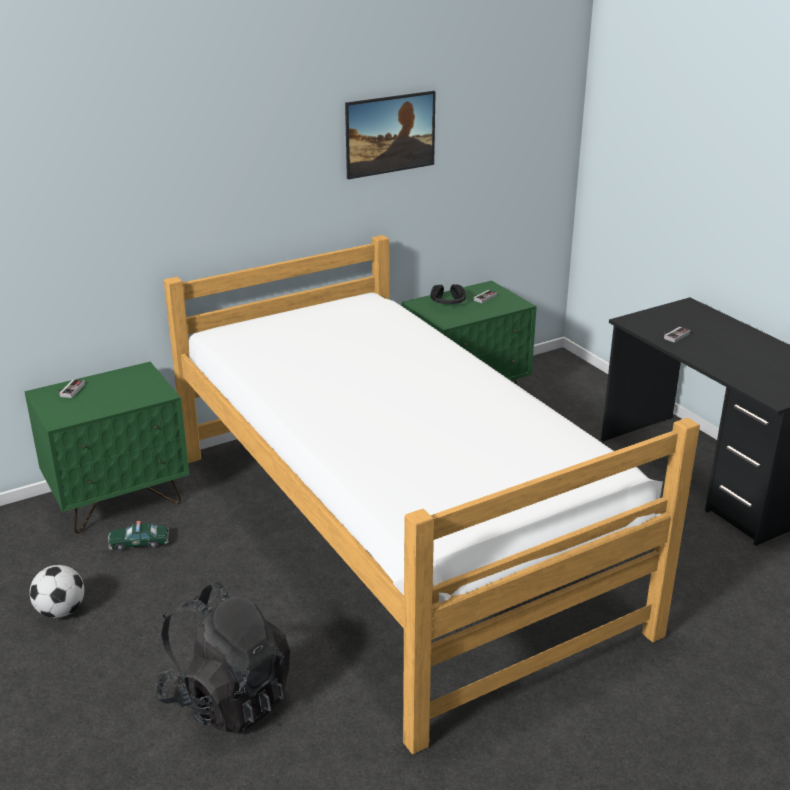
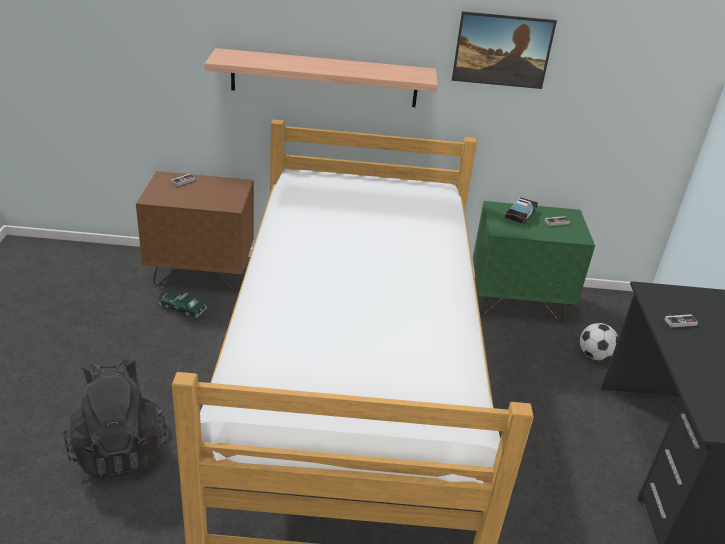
camera: 30 degrees right, 5 degrees up
(61, 611) = (93, 333): football -> football (594, 355)
(119, 500) = (201, 273): green nightstand -> brown nightstand
(213, 214) = (324, 78): none -> shelf
(448, 302) = (520, 215): black headphones -> toy car

